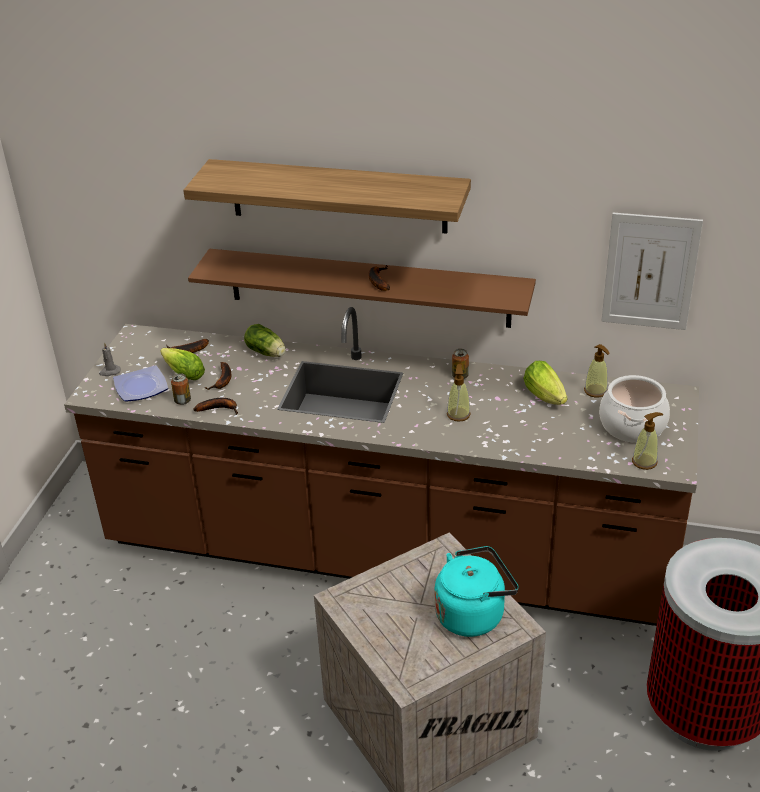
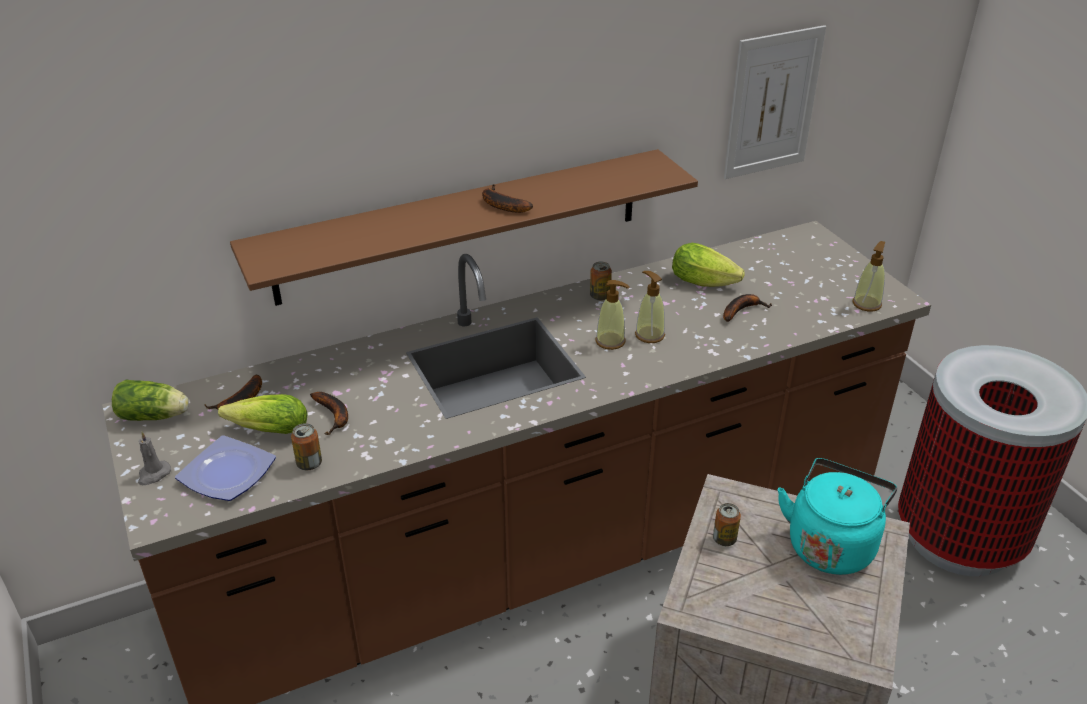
camera: 40 degrees left, 0 degrees up
(220, 408) = (372, 450): banana -> banana (741, 310)
(267, 353) = (351, 360): lettuce -> lettuce (155, 416)
(338, 196) = (419, 106): shelf -> none
(409, 574) = (724, 539): none -> can
(595, 391) = (741, 259): soap dispenser -> soap dispenser (610, 341)
(632, 425) = (813, 276): cooking pot -> none

